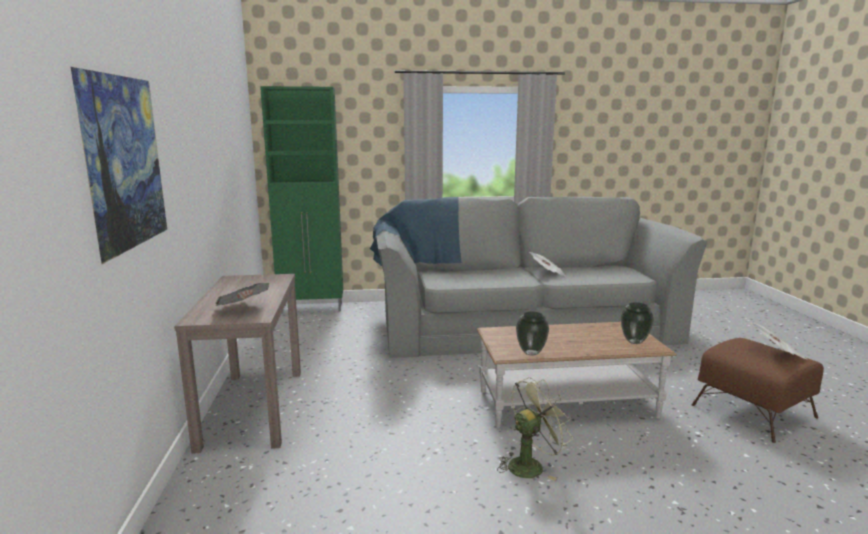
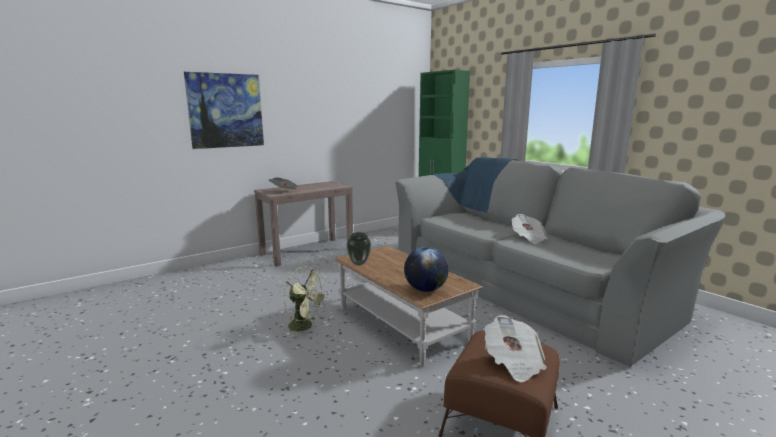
camera: 60 degrees right, 0 degrees up
(634, 342) = (425, 289): vase -> globe

